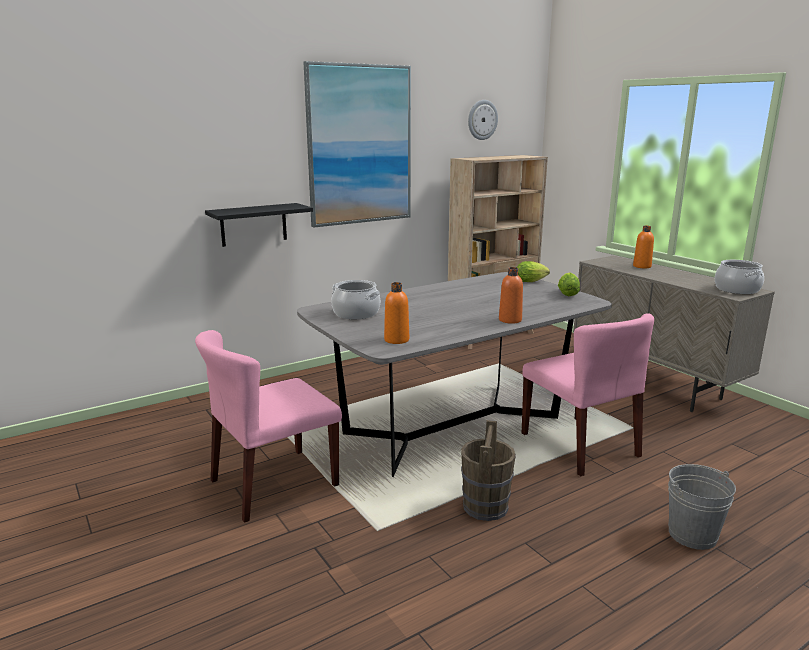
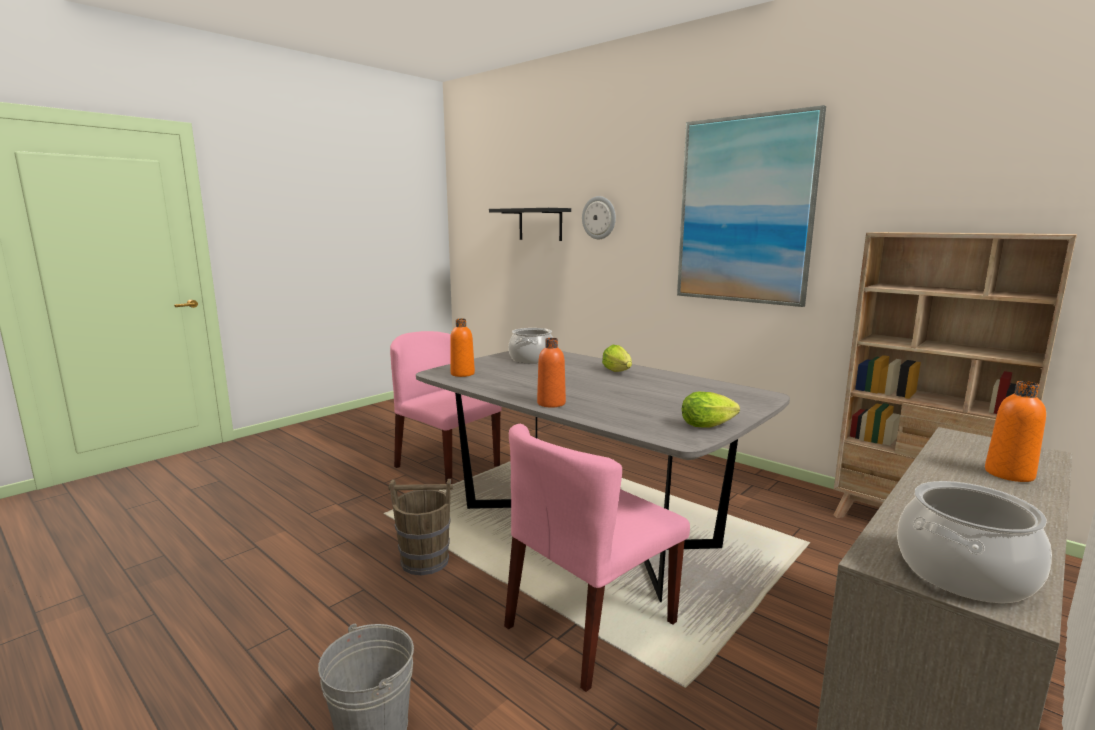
camera: 75 degrees right, 5 degrees down
(253, 224) = (628, 282): black shelf -> black shelf (540, 224)
(482, 120) = (975, 172): wall clock -> wall clock (599, 218)
(532, 281) = (751, 407): lettuce -> lettuce (618, 372)

